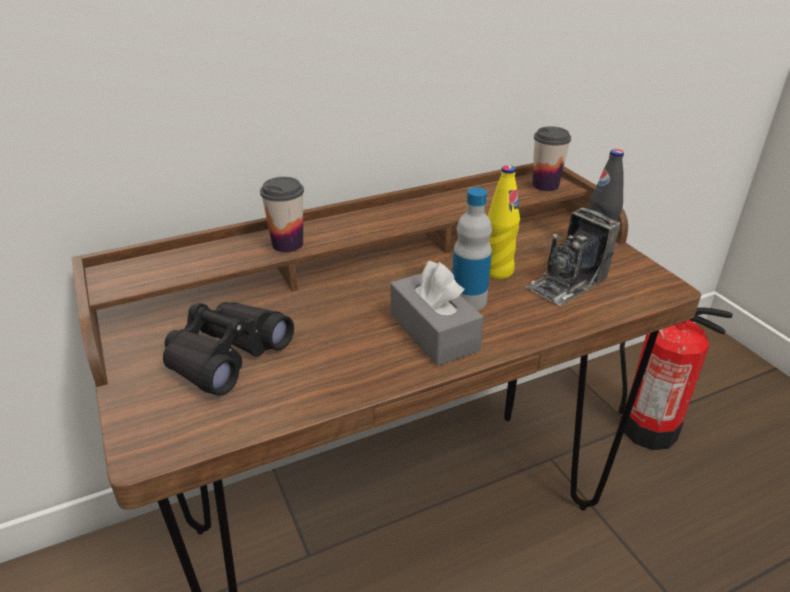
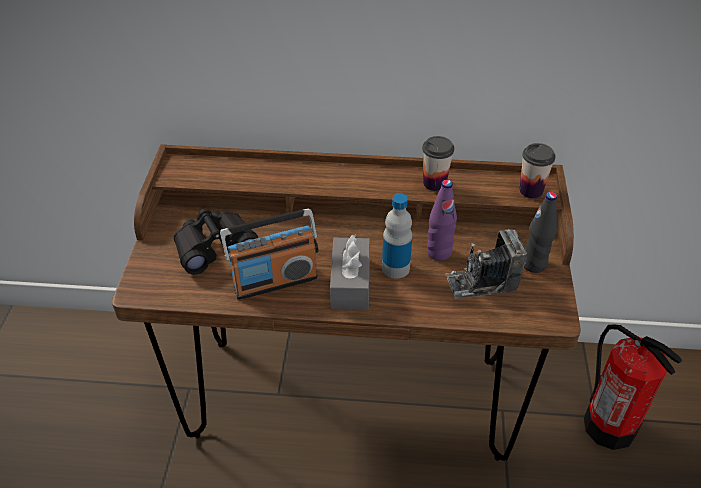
camera: 30 degrees right, 10 degrees up
(287, 244) = (293, 179): cup -> cup (434, 183)
(340, 363) = (275, 281): none -> radio
(497, 271) = (439, 252): yellow bottle -> purple bottle

